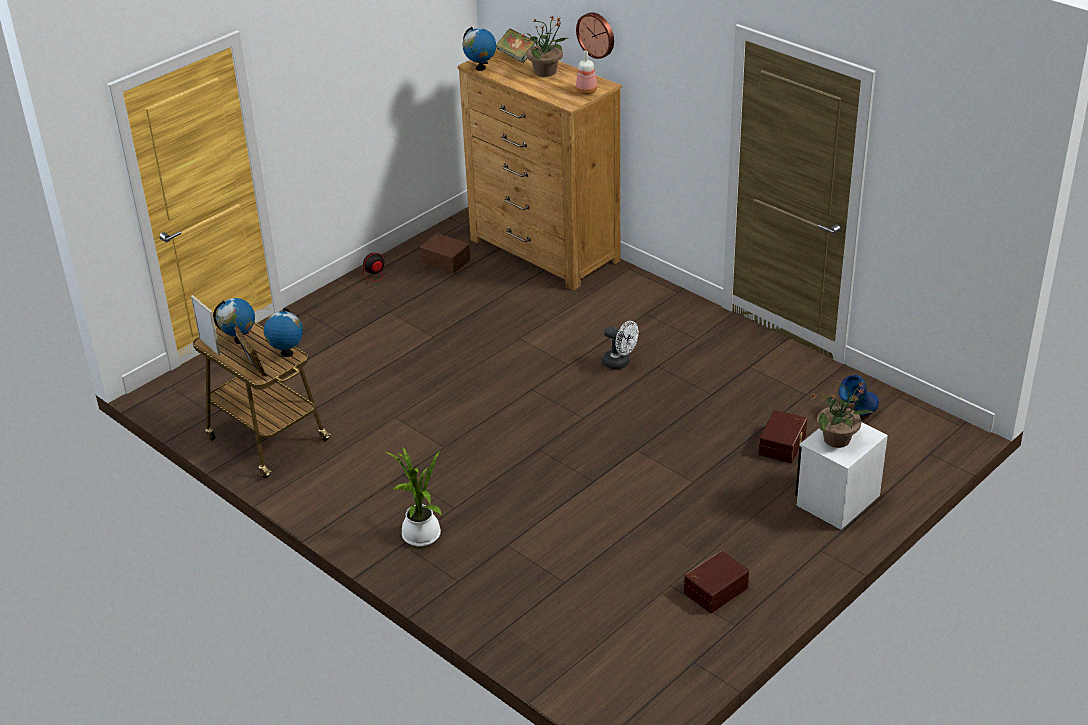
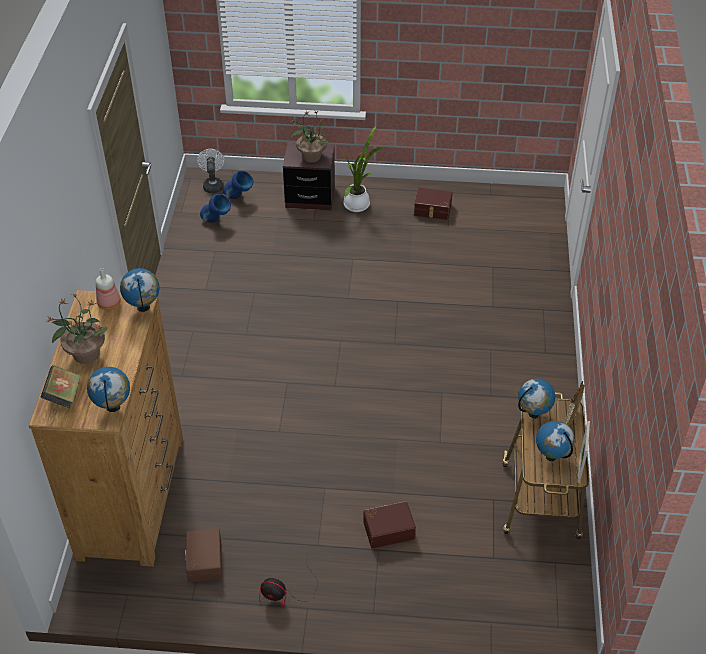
camera: 130 degrees left, 10 degrees up
(421, 537) = (531, 348): potted plant -> potted plant (358, 203)
(563, 102) = (143, 307): none -> globe
(596, 34) = (53, 283): wall clock -> none
(620, 363) = (260, 355): white fan -> white fan (213, 184)
(783, 445) = (279, 238): brown storage box -> brown storage box (388, 529)
(837, 500) = (310, 197): white nightstand -> brown nightstand
(887, 446) = (239, 198): none -> blue vase

